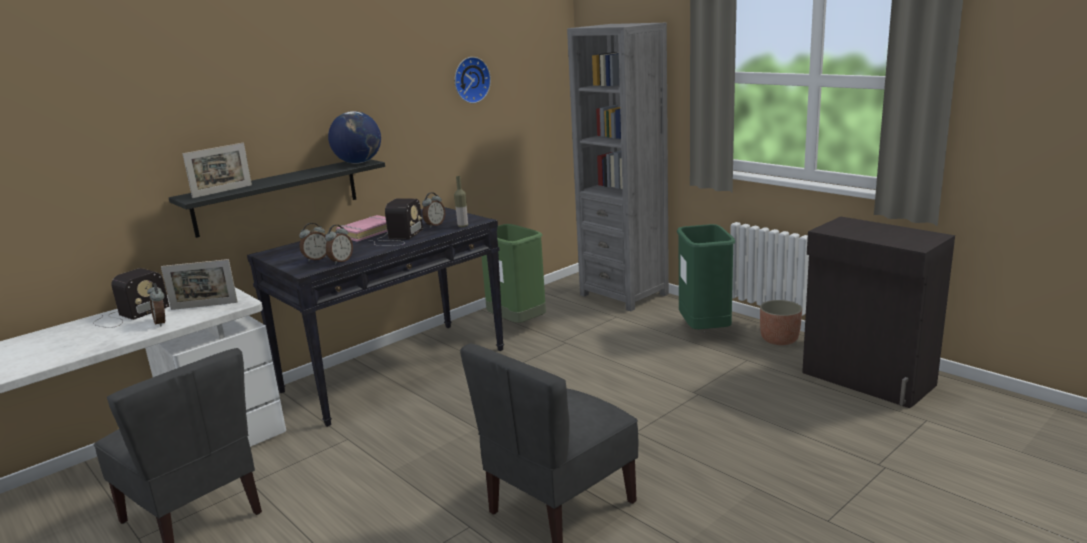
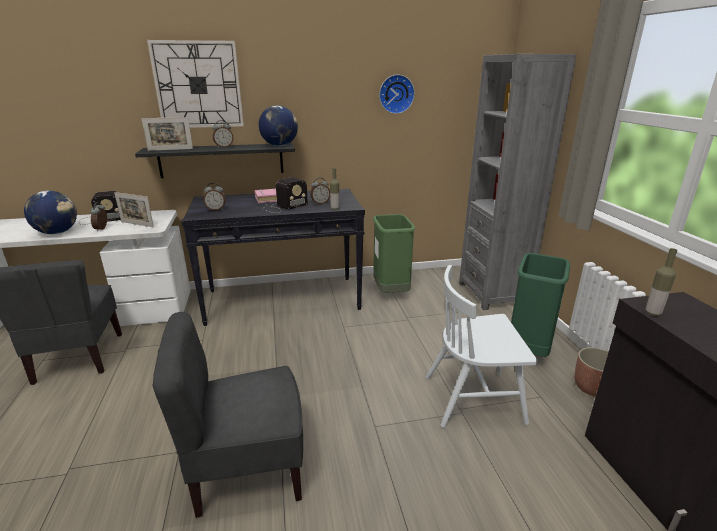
camera: 30 degrees right, 5 degrees up
(98, 343) = (57, 232): none -> globe
(241, 98) = (198, 85): none -> wall clock
(340, 261) = (223, 215): alarm clock -> alarm clock (224, 147)
(696, 381) = (474, 398): none -> white chair
(838, 233) = (653, 313): none -> bottle

